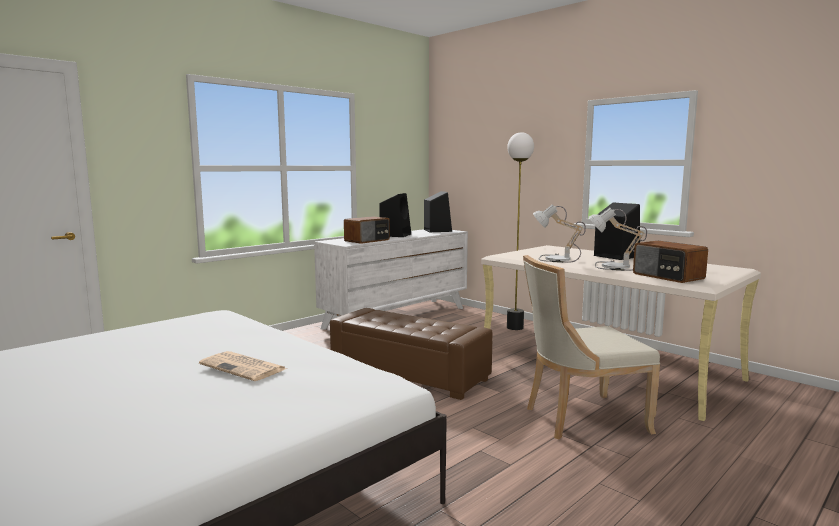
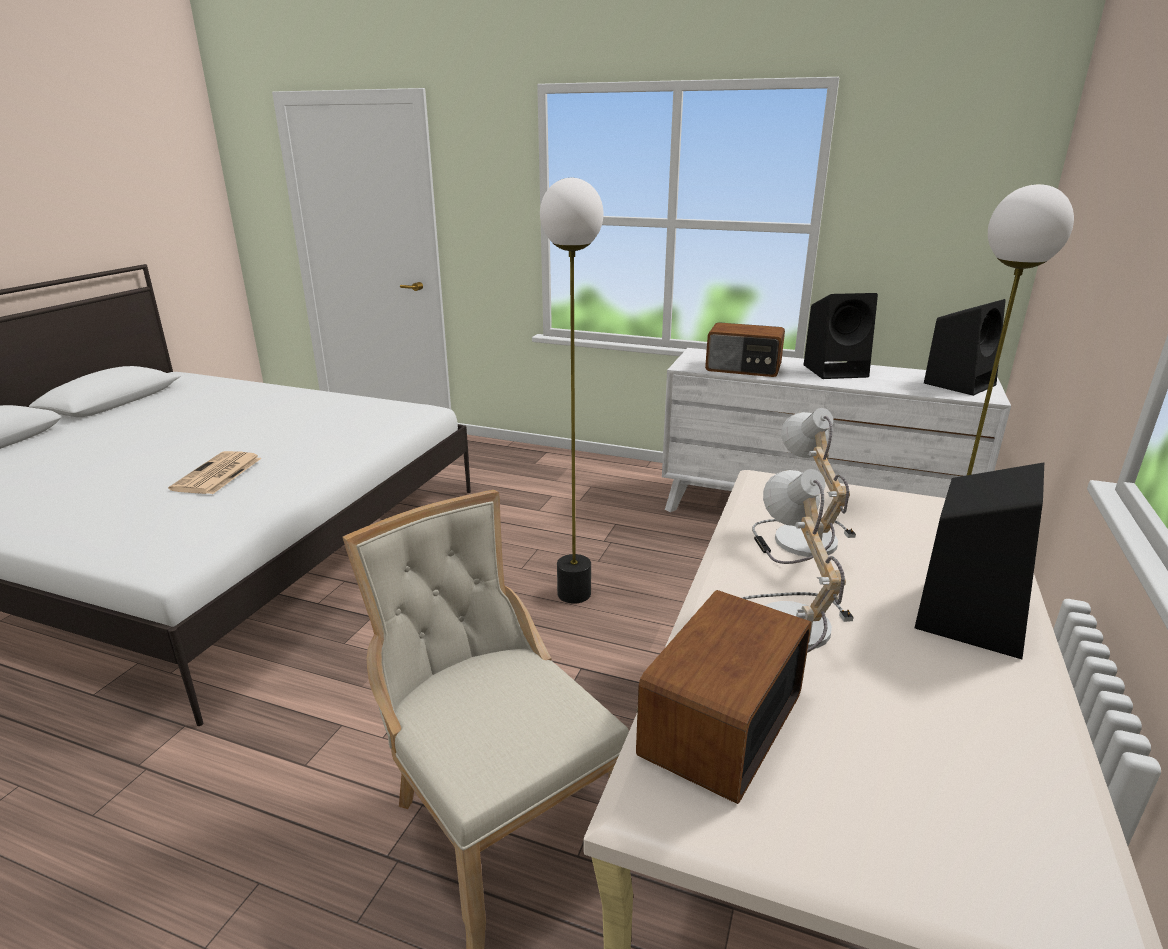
camera: 65 degrees right, 15 degrees up
(409, 373) = (574, 594): brown ottoman -> floor lamp

